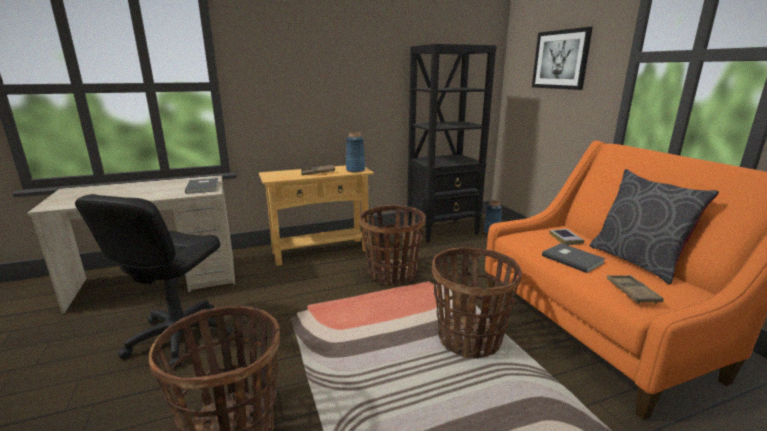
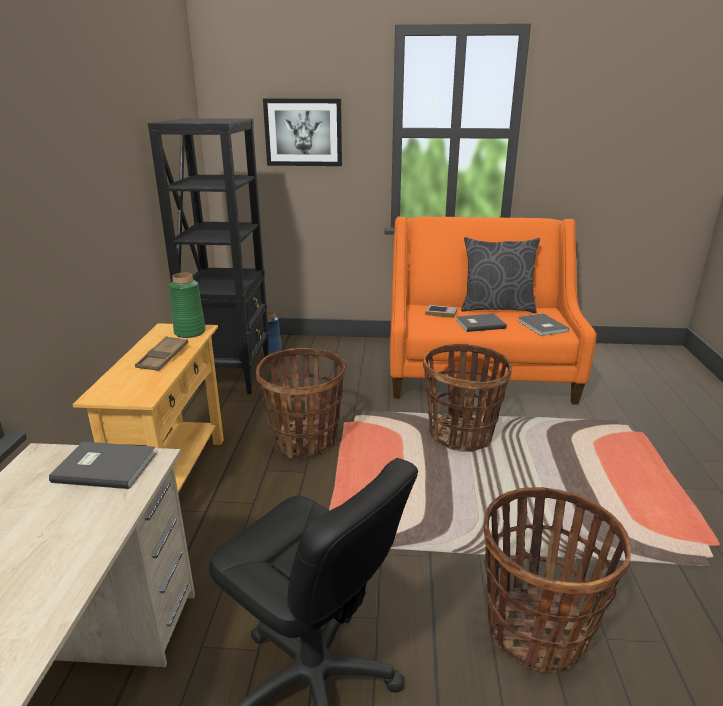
camera: 65 degrees left, 5 degrees up
(355, 170) = (190, 332): blue vase -> green vase
(632, 292) = (541, 326): brown tray -> grey book

